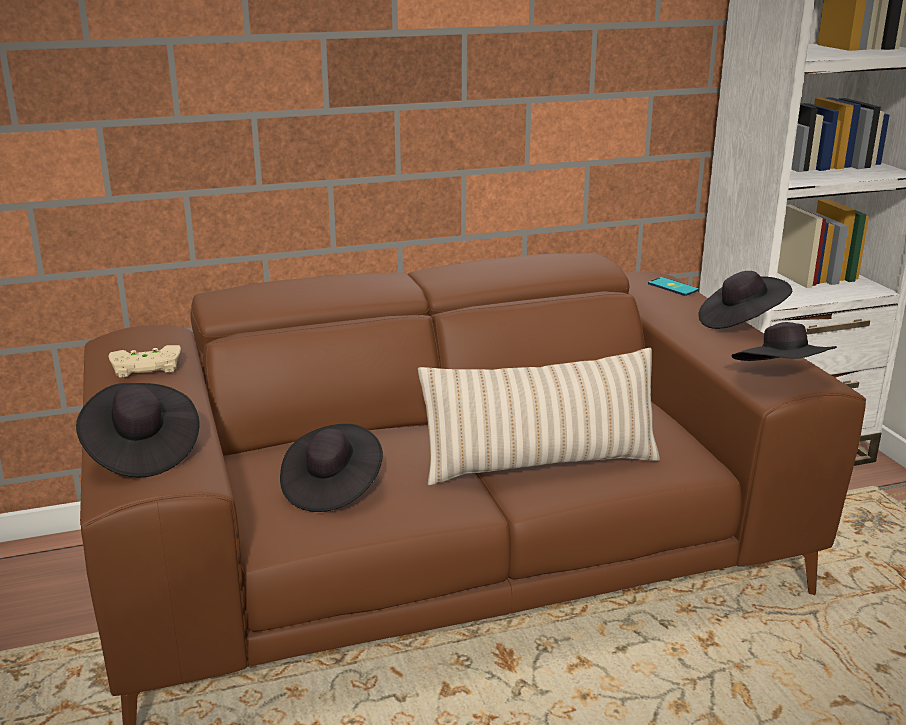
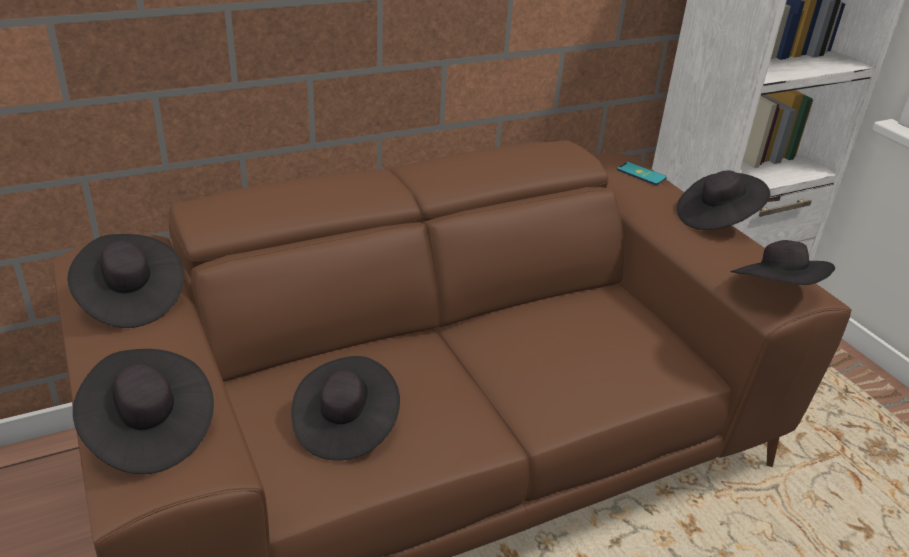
camera: 10 degrees left, 10 degrees up
(145, 367) = (130, 300): beige game controller -> black hat
(540, 463) = (545, 380): beige pillow -> none

